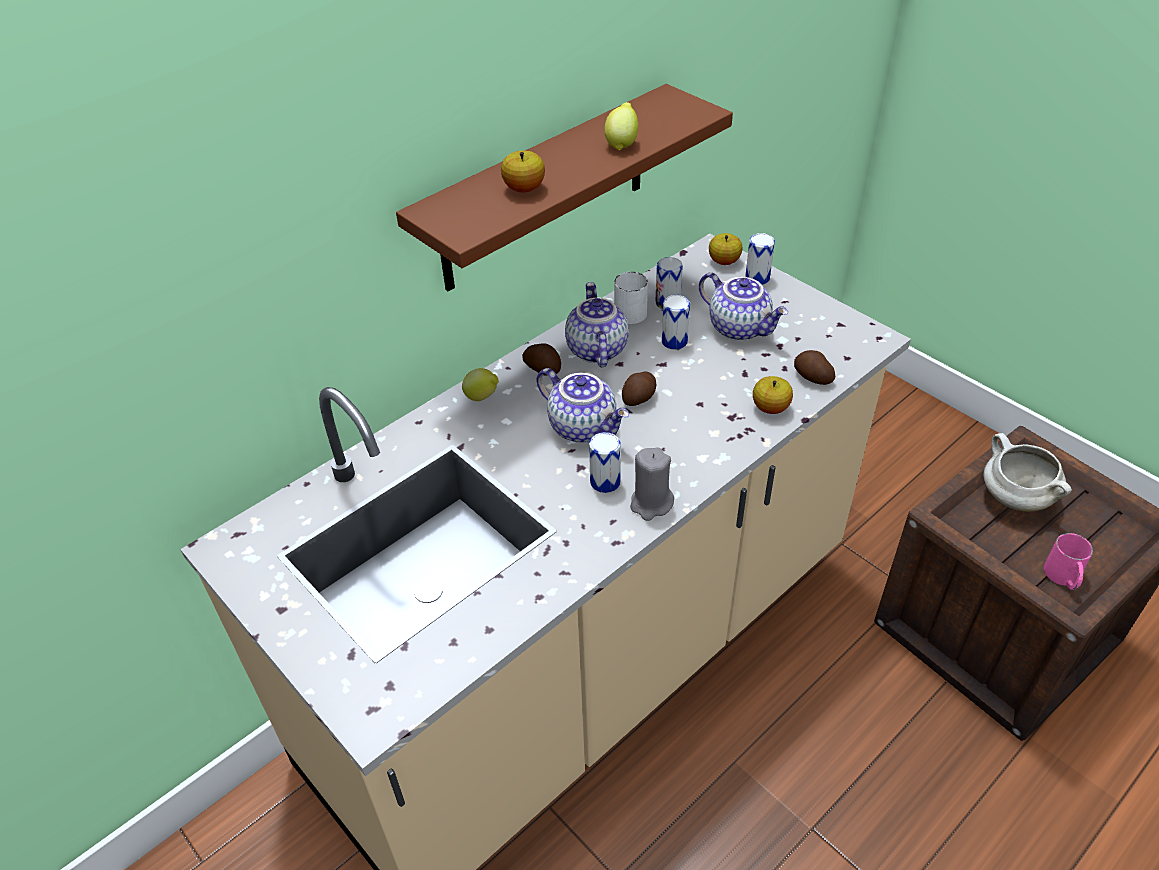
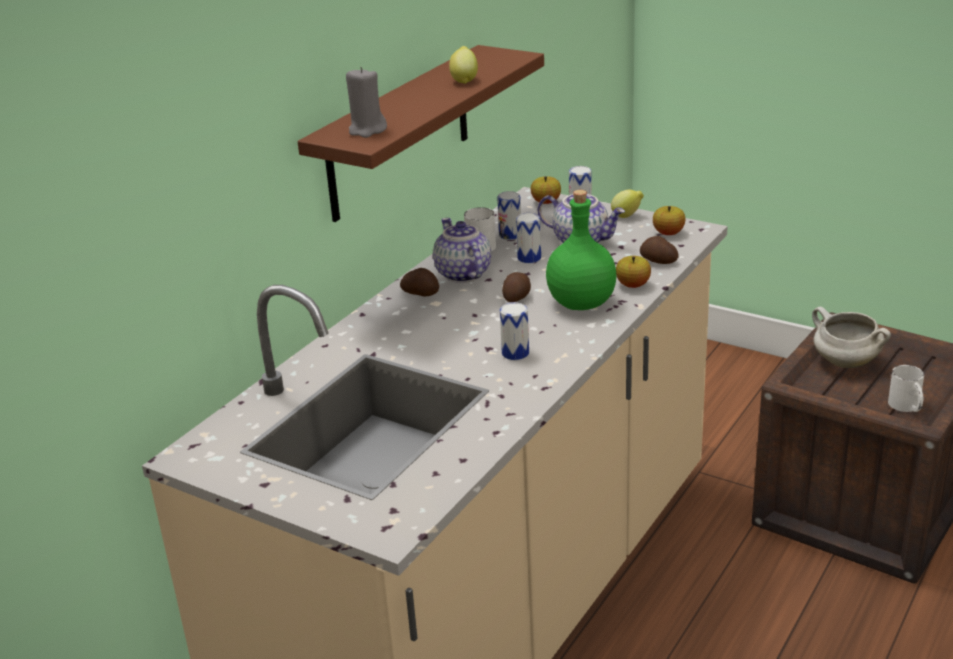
camera: 15 degrees left, 15 degrees down
(482, 397) = (376, 320): lemon -> lemon (627, 216)
(524, 188) = (399, 114): apple -> apple (668, 233)
(584, 427) = (478, 323): teapot -> none
(651, 503) = (562, 359): grey candle -> grey candle (367, 130)
(704, 422) = (581, 302): none -> green bottle
(1063, 577) = (907, 407): pink mug -> white mug

